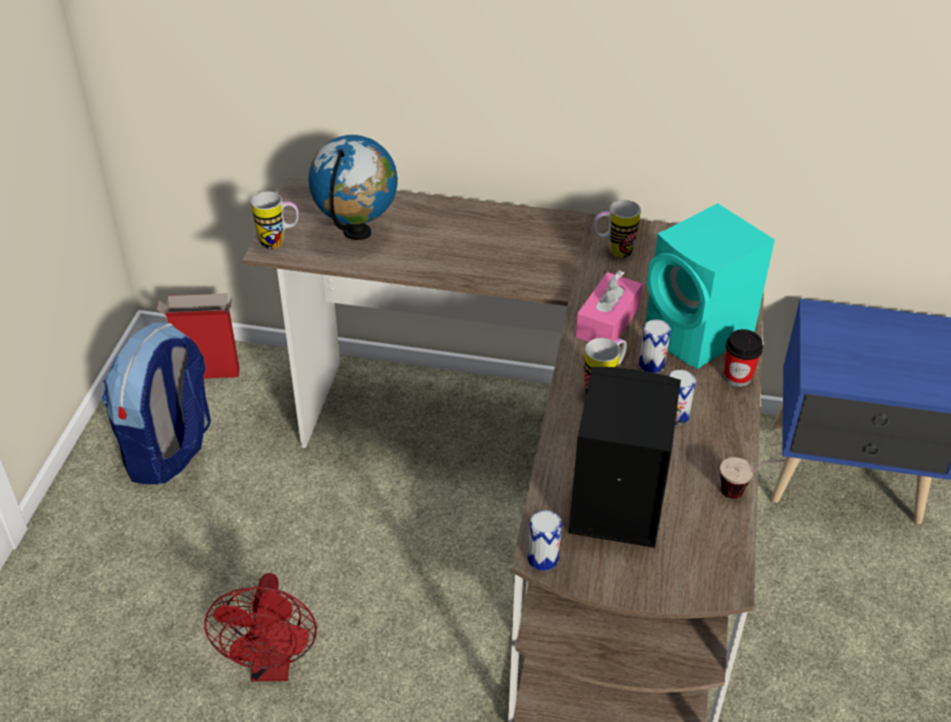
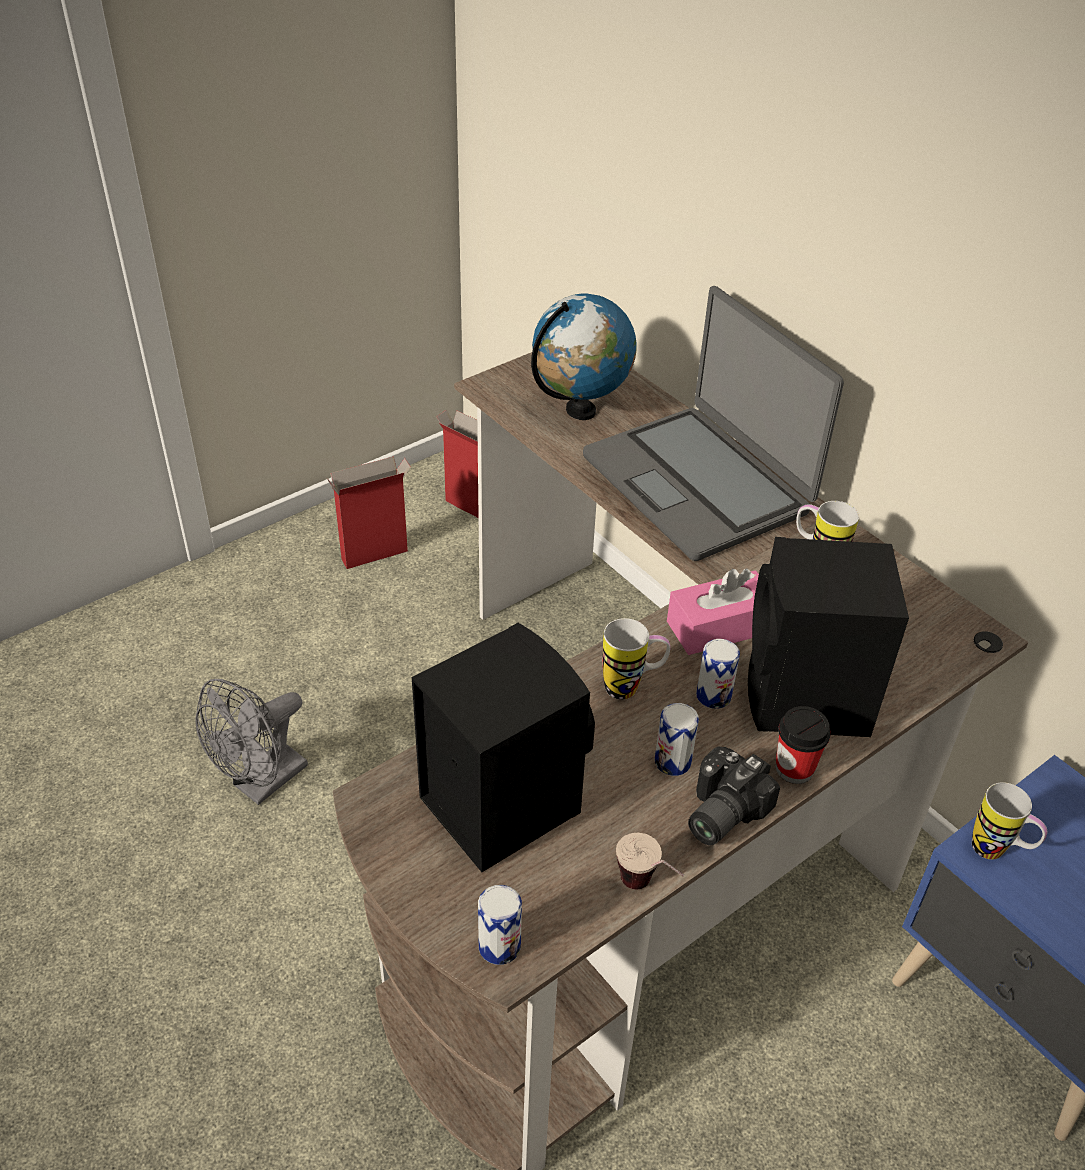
camera: 40 degrees right, 0 degrees up
(170, 450) = (376, 554): backpack -> cardboard box
(273, 665) = (262, 784): red fan -> grey fan
(279, 242) = (502, 384): mug -> mug (997, 852)
(489, 241) = (697, 483): none -> laptop
(543, 559) = (368, 803): can -> can (499, 946)
(700, 335) = (806, 700): turquoise speaker -> black speaker
(729, 426) = (718, 811): none -> camera

